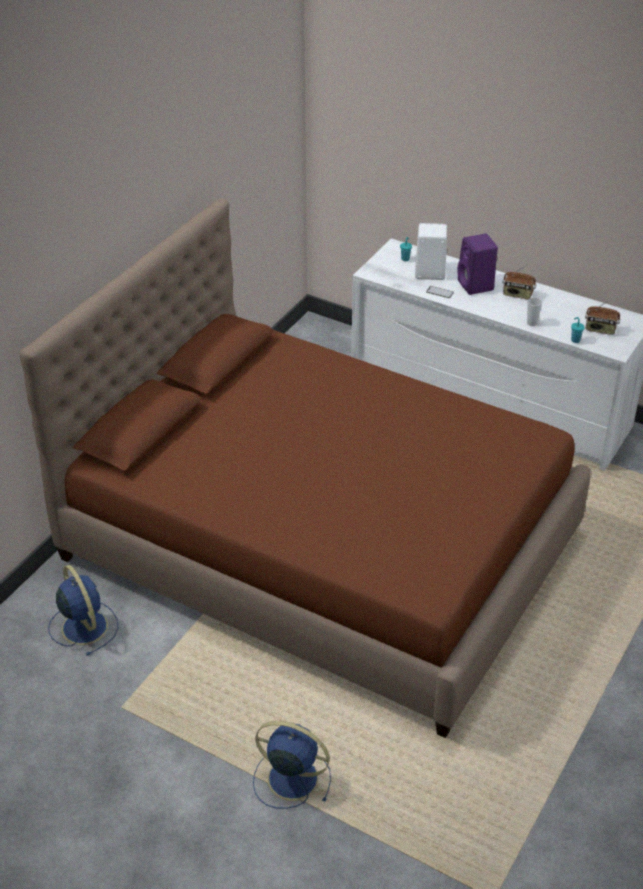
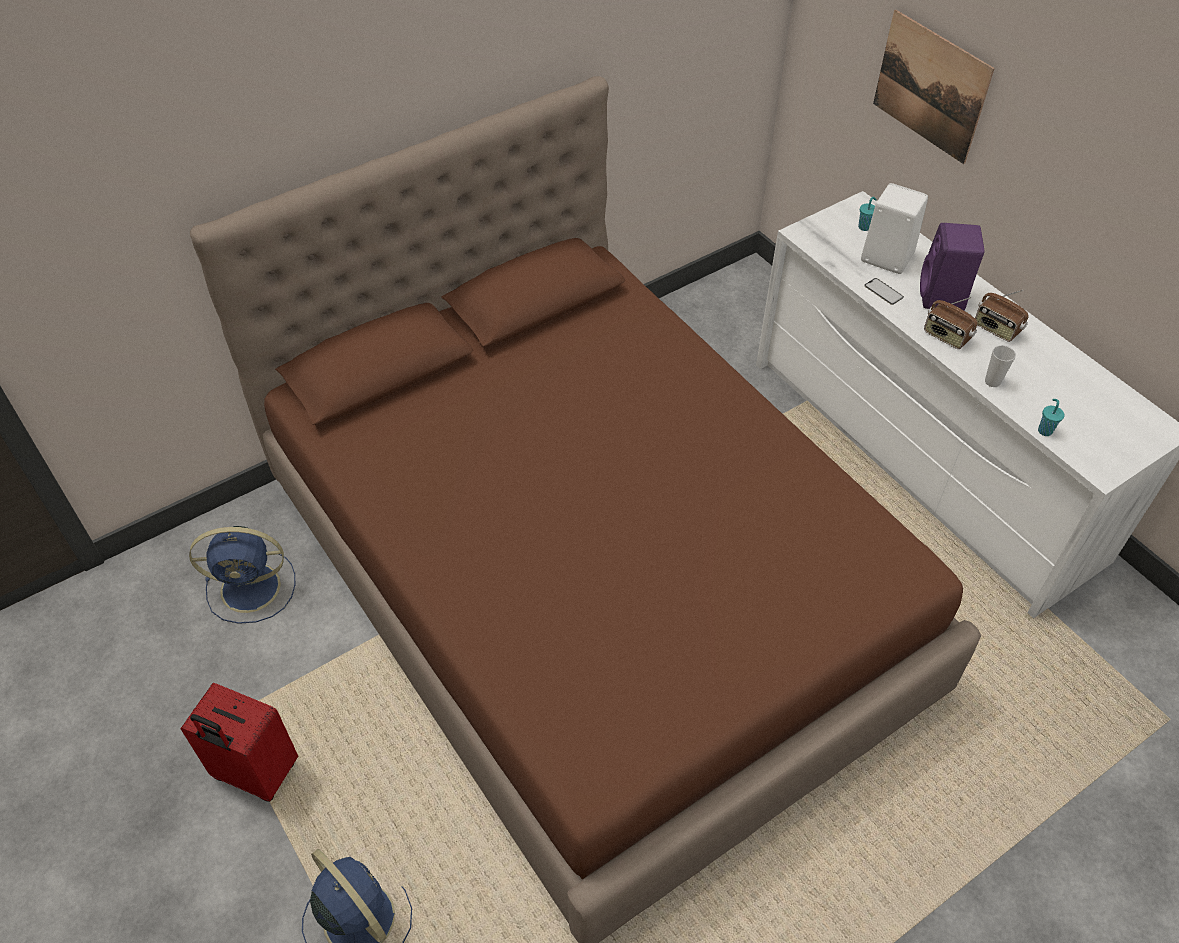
camera: 25 degrees right, 10 degrees up
(84, 626) = (253, 587): blue fan -> blue fan turned 90 degrees clockwise
(165, 730) = (255, 773): none -> red suitcase
(424, 158) = (930, 86): none -> picture
(600, 330) = (1094, 425): radio -> radio (946, 336)

